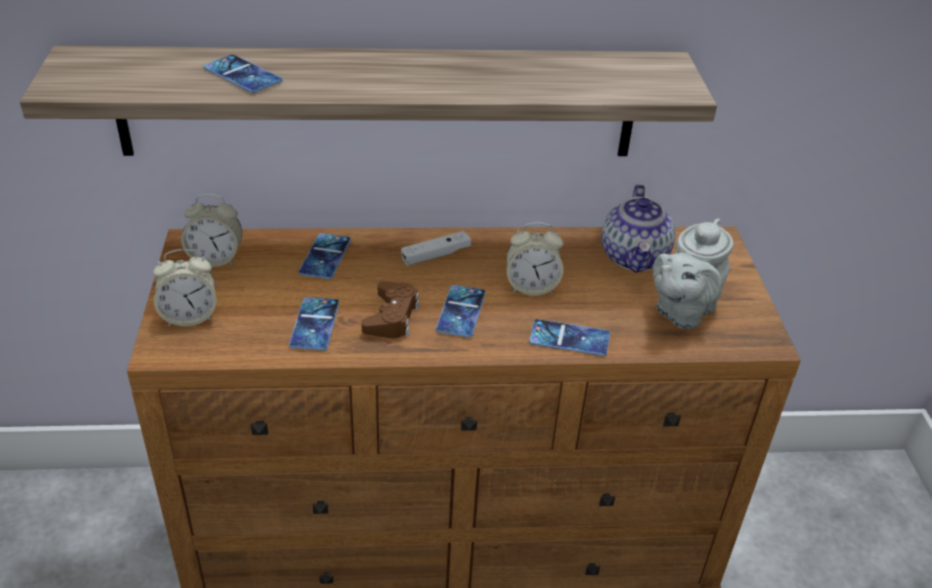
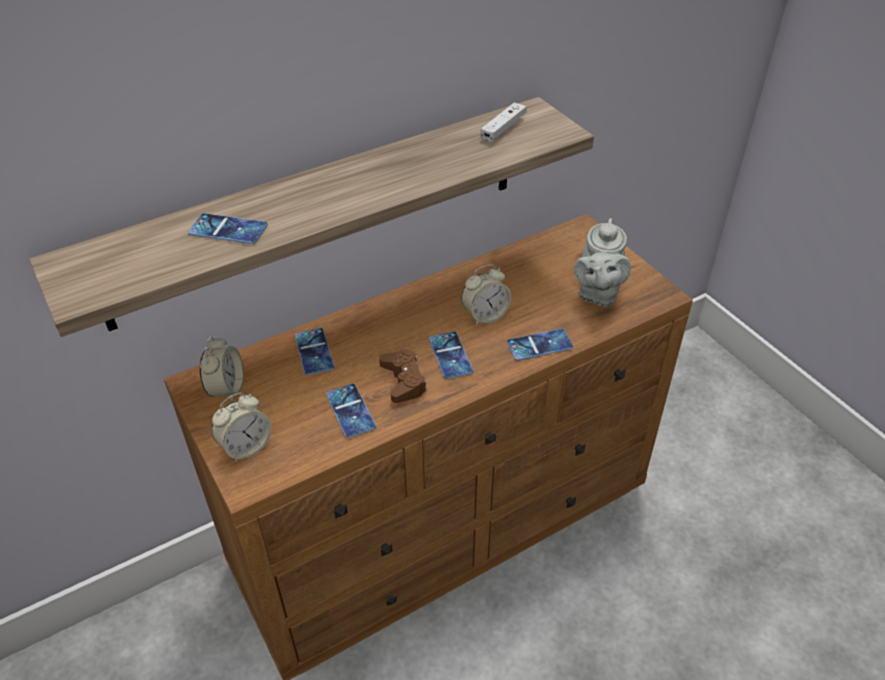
camera: 25 degrees left, 5 degrees up
(216, 259) = (227, 389): alarm clock -> alarm clock turned 60 degrees counterclockwise
(436, 255) = (398, 317): white game controller -> white game controller (503, 128)
(635, 257) = (538, 264): teapot -> none

